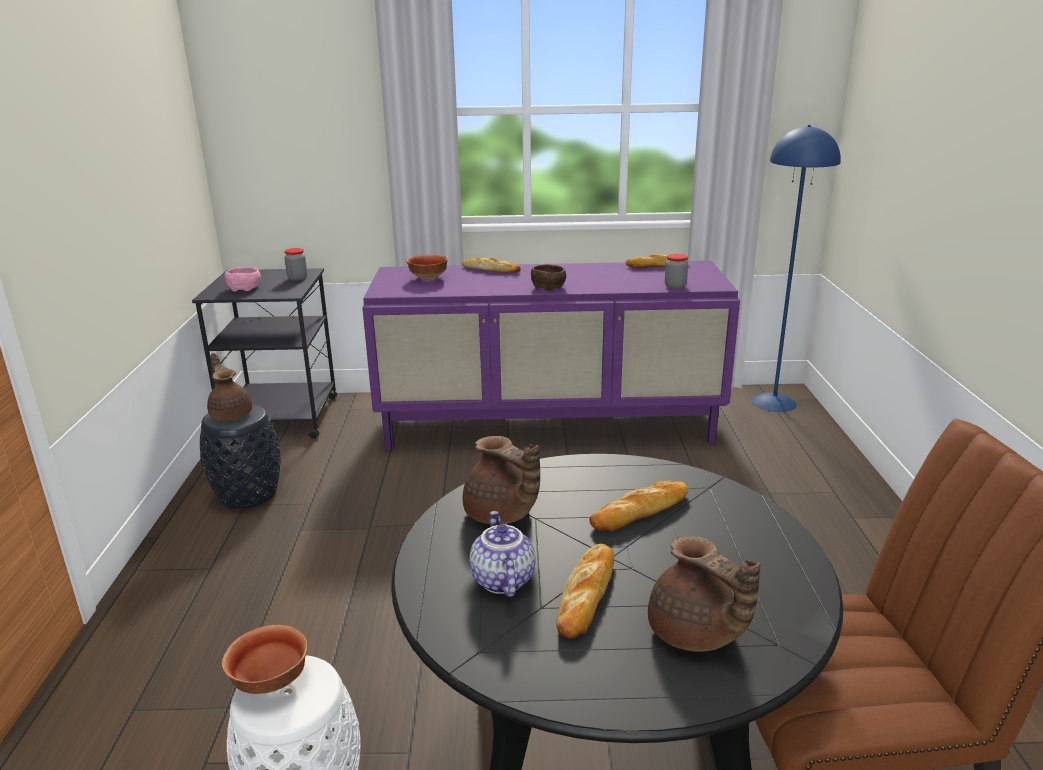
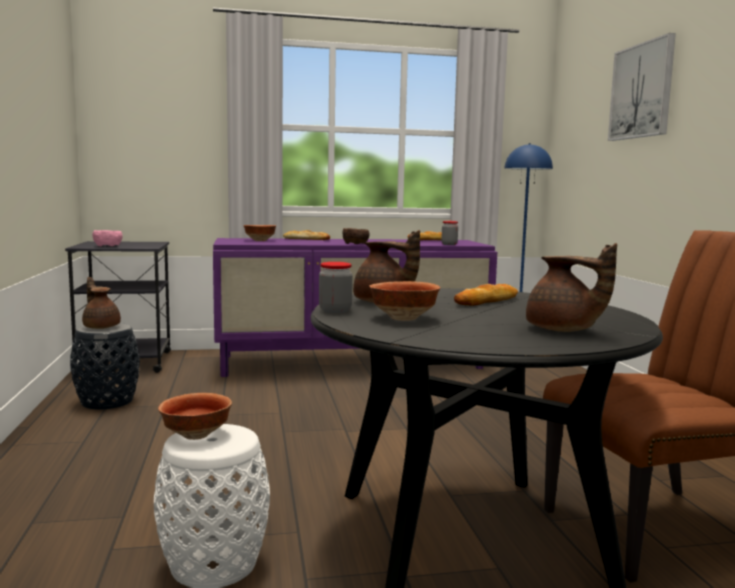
camera: 10 degrees left, 15 degrees down
(297, 278) = (150, 243): jar -> jar (335, 310)
(501, 580) = (402, 318): teapot -> bowl
(586, 594) = (472, 321): bread -> none
(969, 84) = (642, 91): none -> picture

